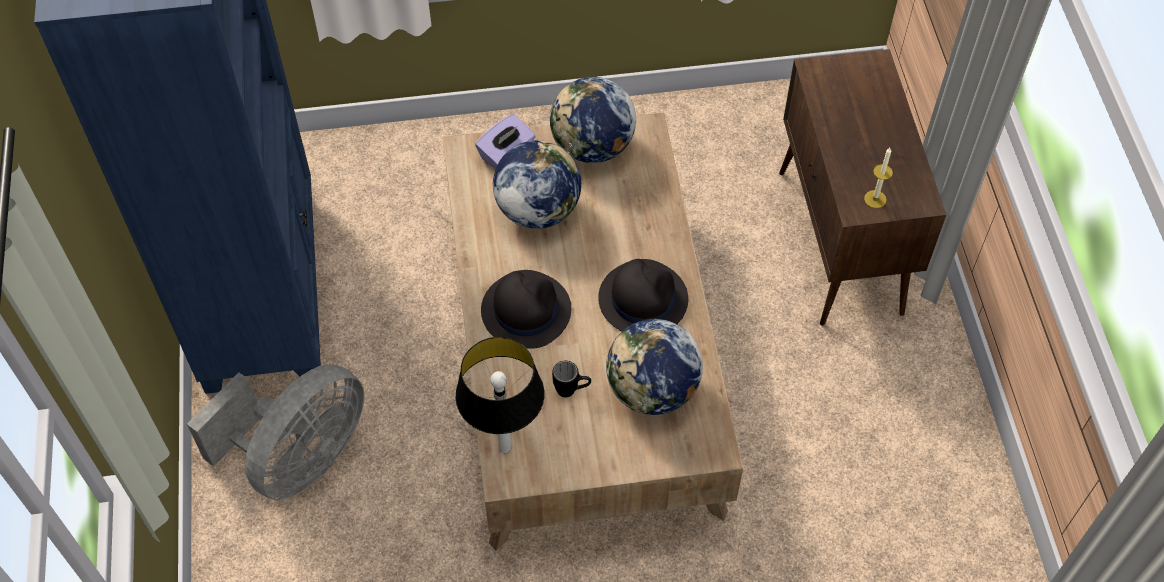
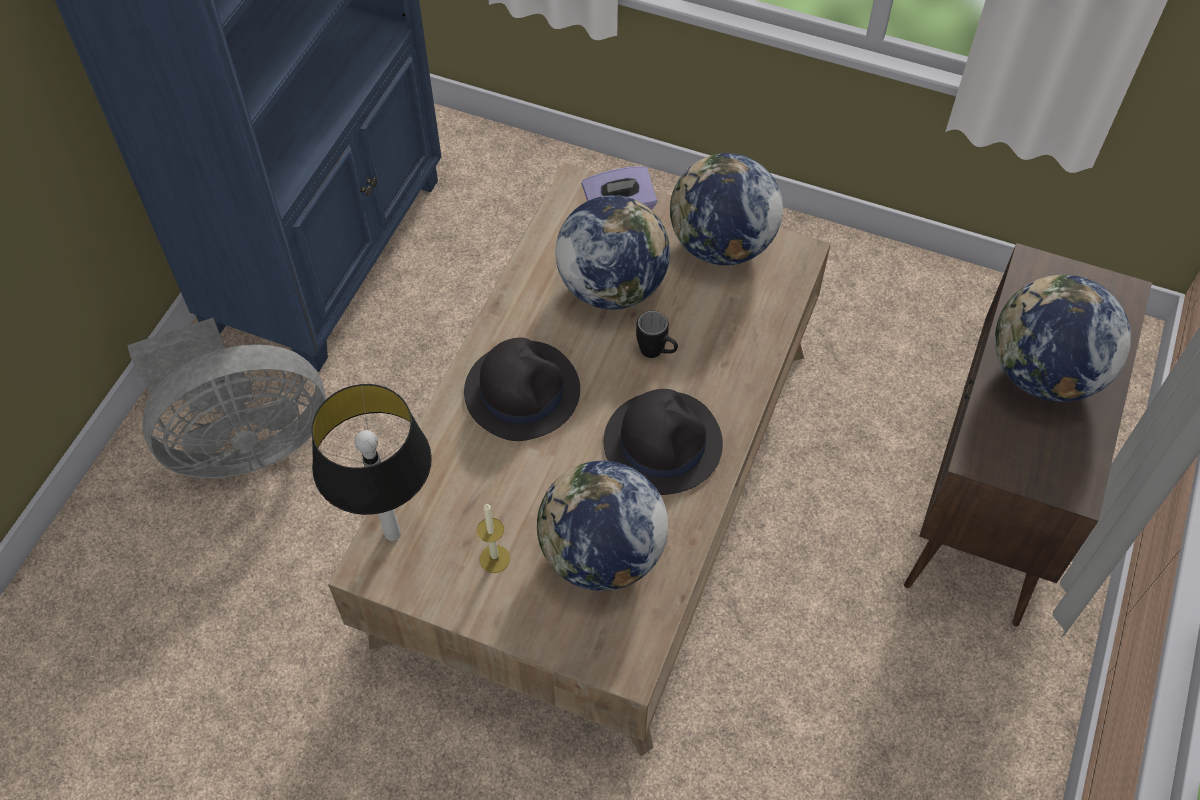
camera: 30 degrees right, 0 degrees up
(572, 390) = (510, 507): black mug -> black mug (657, 353)
(861, 138) = (1043, 374): none -> globe
(875, 199) = (1013, 456): candle -> candle (494, 559)

